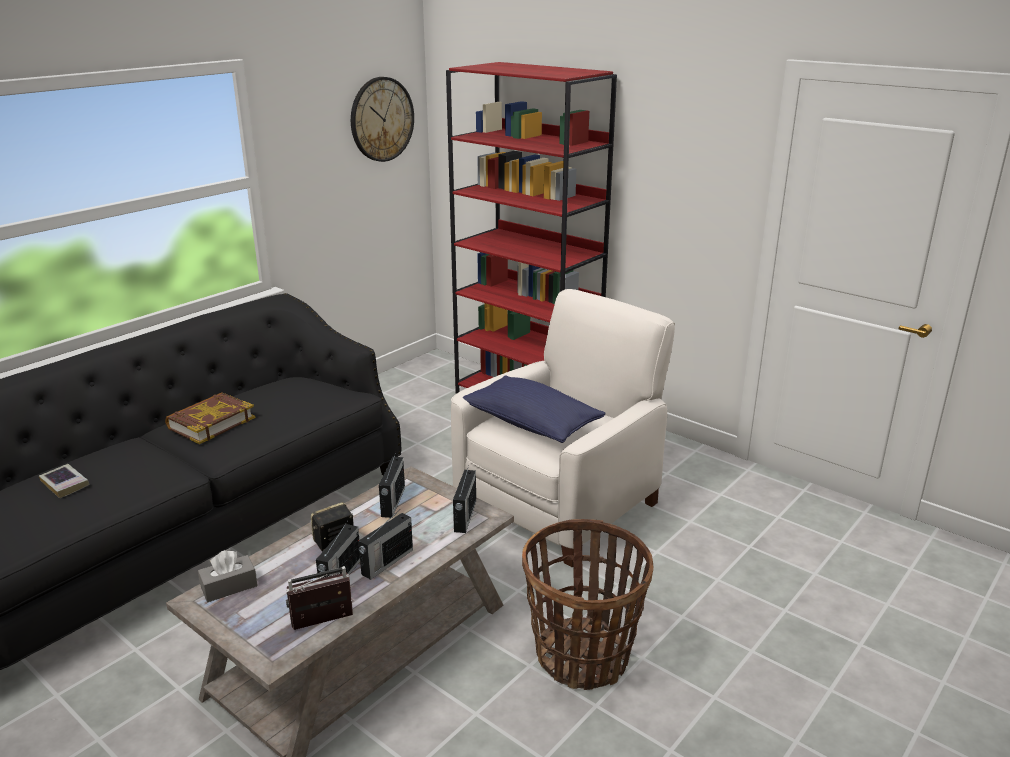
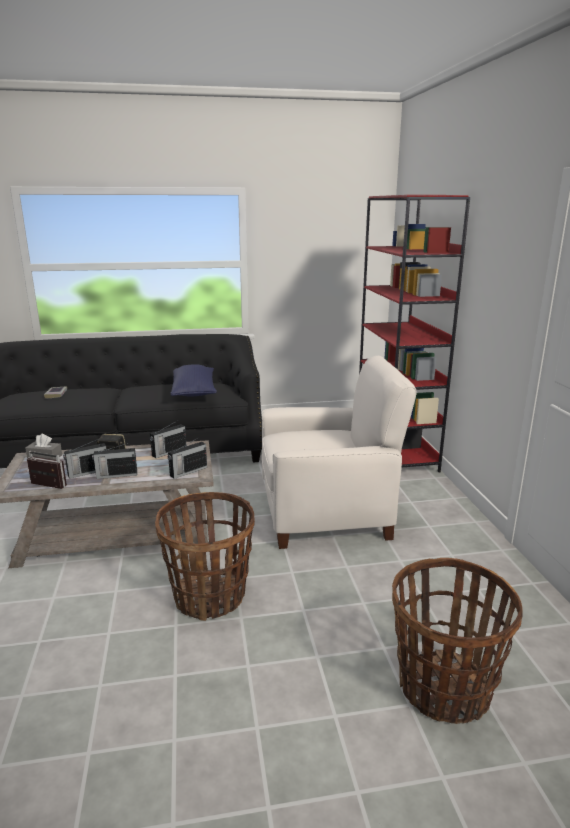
camera: 40 degrees right, 5 degrees down
(211, 423) = (147, 389): book -> none
(381, 119) = (350, 238): wall clock -> none
(531, 424) = (300, 440): blue pillow -> blue pillow (194, 392)
(863, 616) = (443, 689): none -> basket

